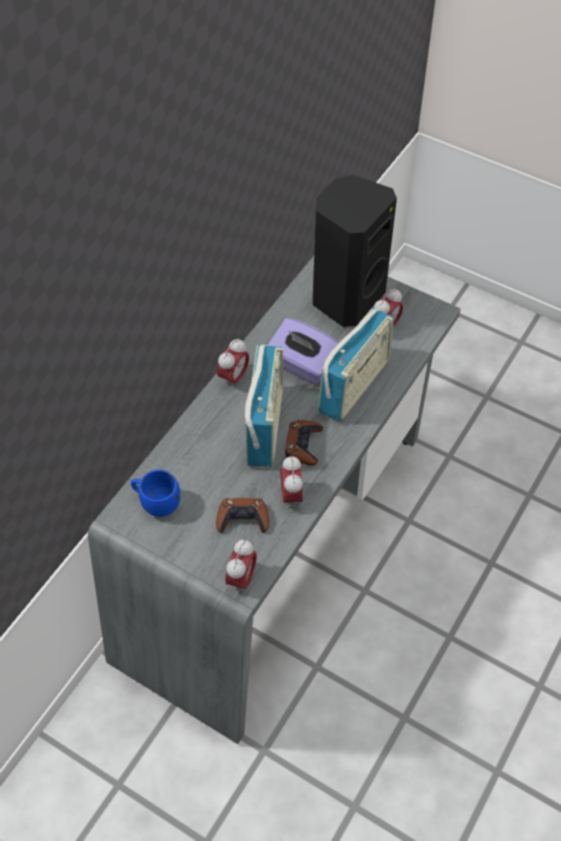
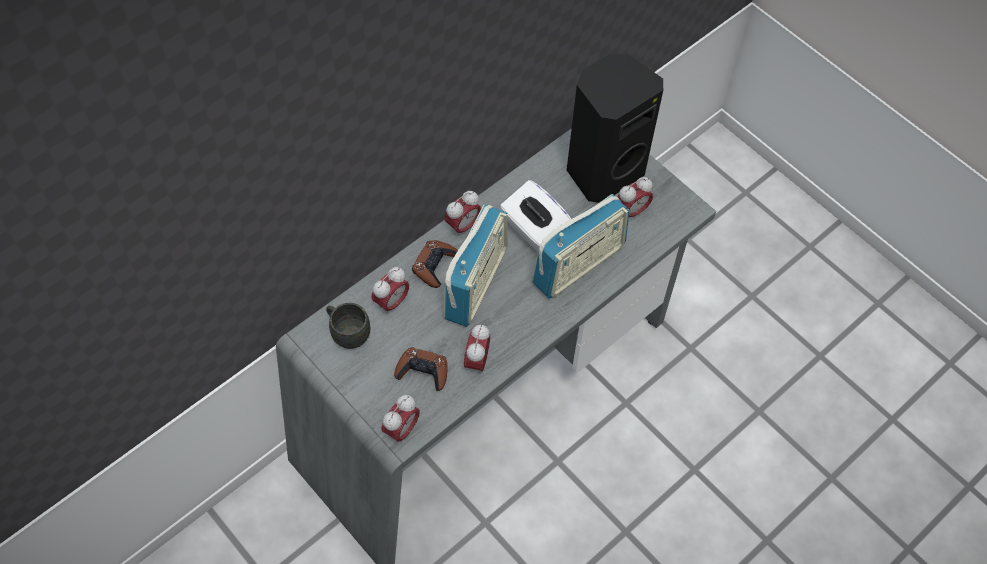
camera: 15 degrees right, 5 degrees up
(156, 502) = (347, 332): blue mug -> grey mug
(190, 463) = (391, 302): none -> alarm clock
(302, 365) = (534, 231): purple tissue box -> white tissue box
(303, 445) = (506, 313): brown game controller -> brown game controller (434, 266)

